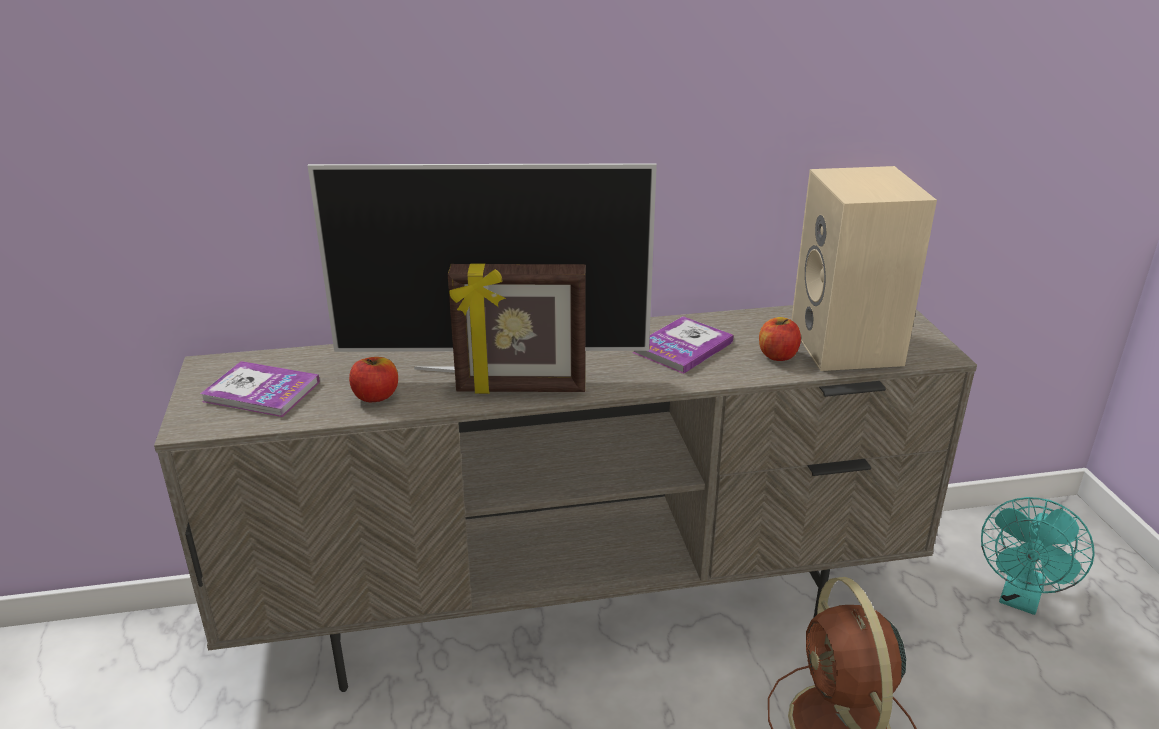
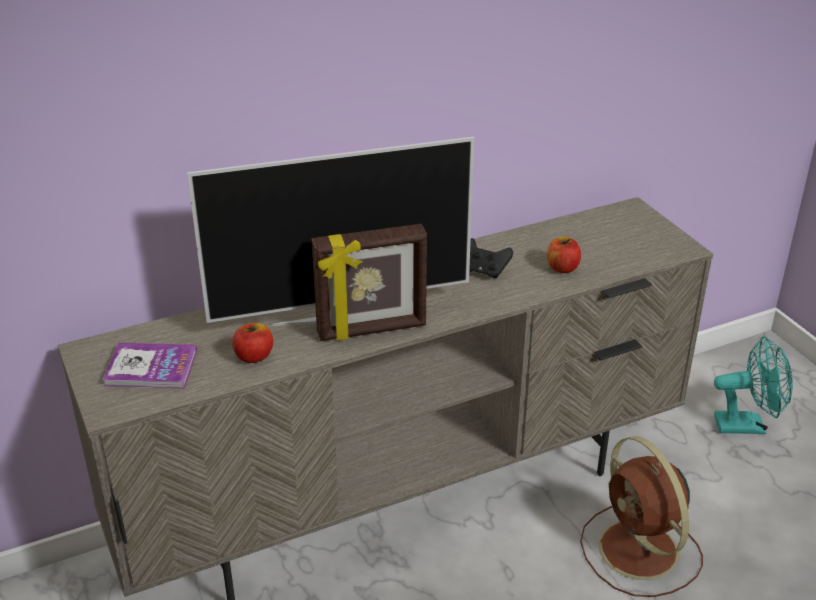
camera: 15 degrees left, 5 degrees up
(682, 347) = (485, 271): book -> black game controller
(849, 346) = (613, 251): beige speaker -> none
(1021, 599) = (747, 425): turquoise fan -> turquoise fan turned 105 degrees counterclockwise

